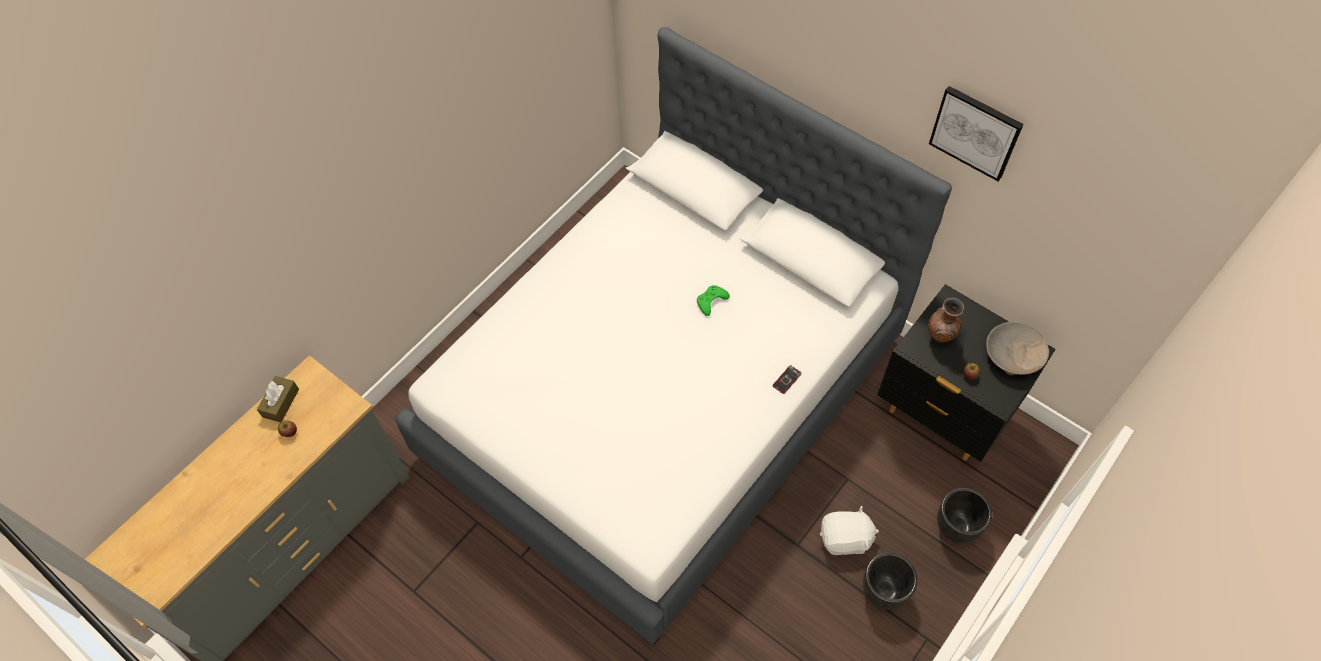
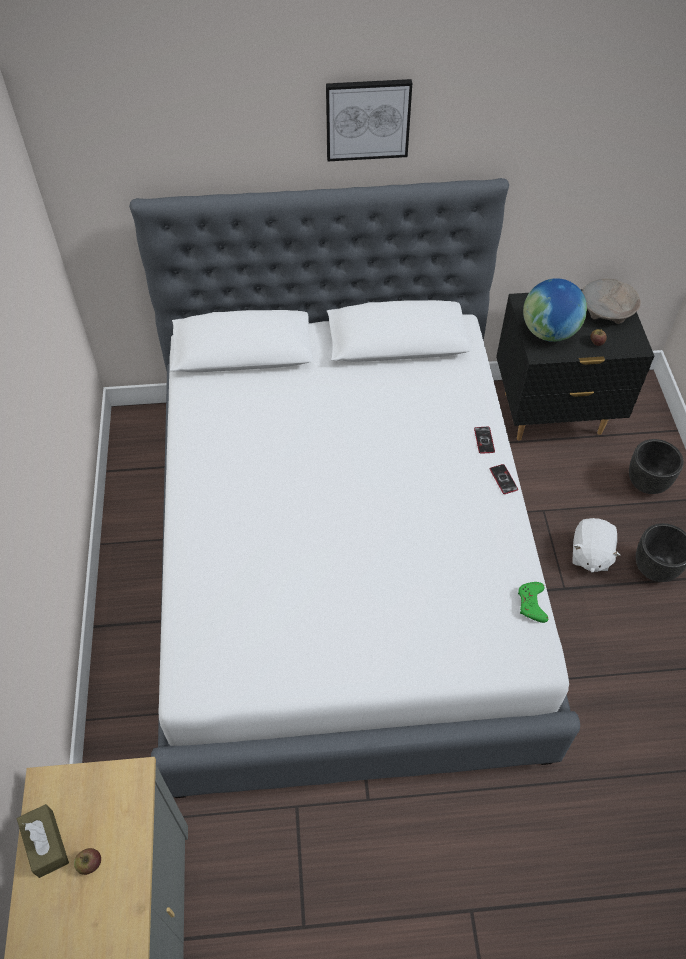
camera: 45 degrees left, 5 degrees down
(711, 301) = (358, 426): green game controller -> green game controller (532, 604)
(767, 417) = (503, 479): none -> phone
(845, 539) = (590, 554): white plush toy -> white plush toy turned 150 degrees clockwise
(939, 338) = (549, 332): brown vase -> globe
(975, 132) = (514, 108): picture -> picture (367, 119)

